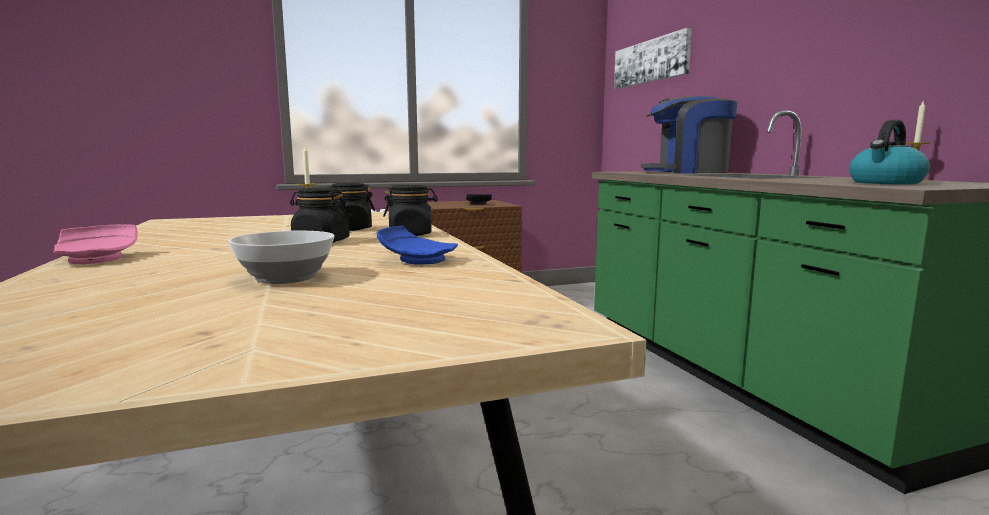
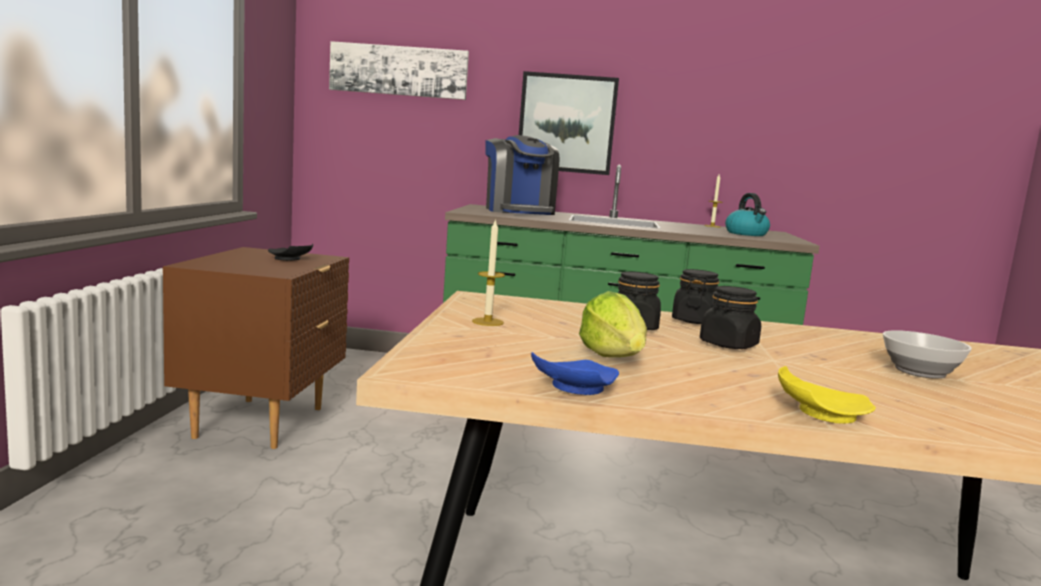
camera: 65 degrees left, 0 degrees up
(98, 259) = (819, 413): pink plate -> yellow plate
(236, 231) = (613, 357): none -> lettuce
(416, 260) = (843, 340): blue plate -> blue plate (573, 389)
(687, 172) = (519, 211): coffee machine -> coffee machine turned 45 degrees counterclockwise
(764, 75) = (566, 123): none -> picture

